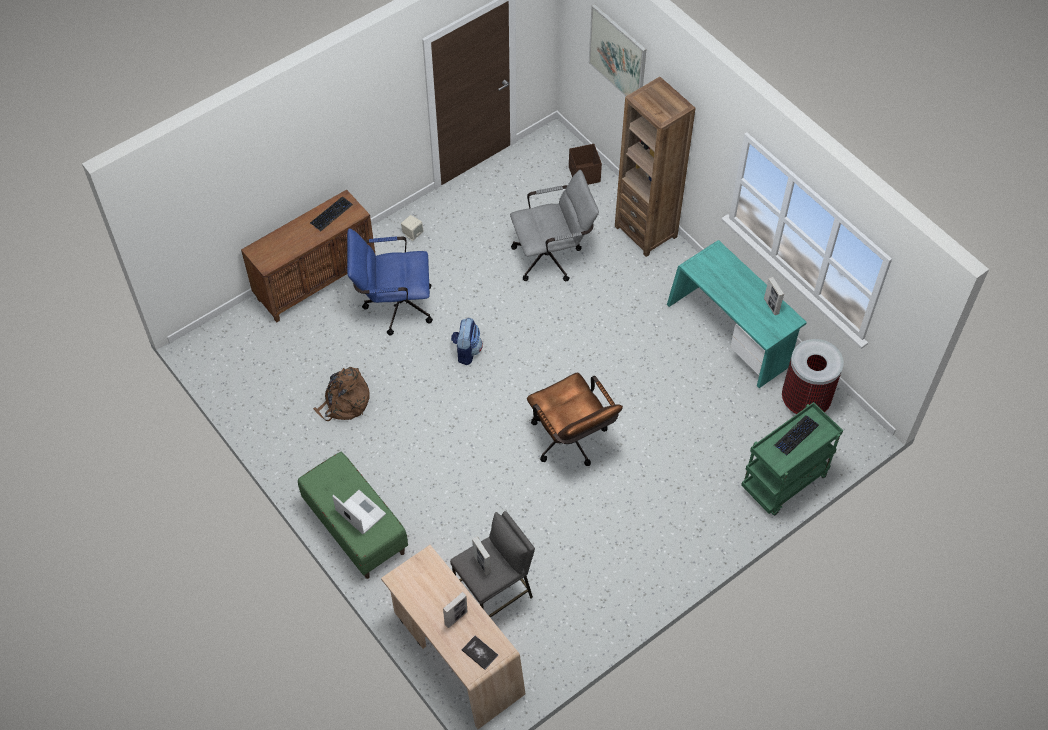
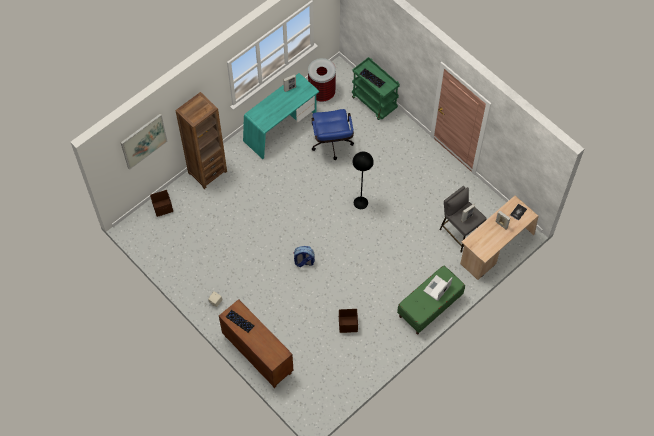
camera: 95 degrees left, 5 degrees up
(344, 403) = (347, 324): brown backpack -> brown storage box
(393, 306) = (273, 306): blue office chair -> blue office chair (332, 145)
(553, 256) = (229, 221): grey office chair -> none
(571, 442) = (361, 202): brown office chair -> black floor lamp

